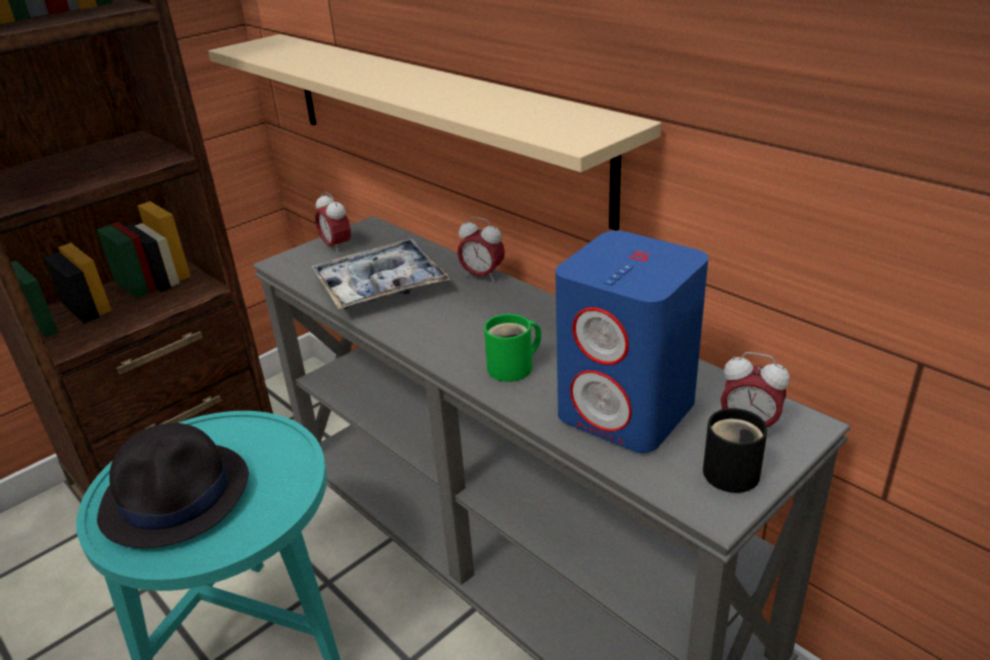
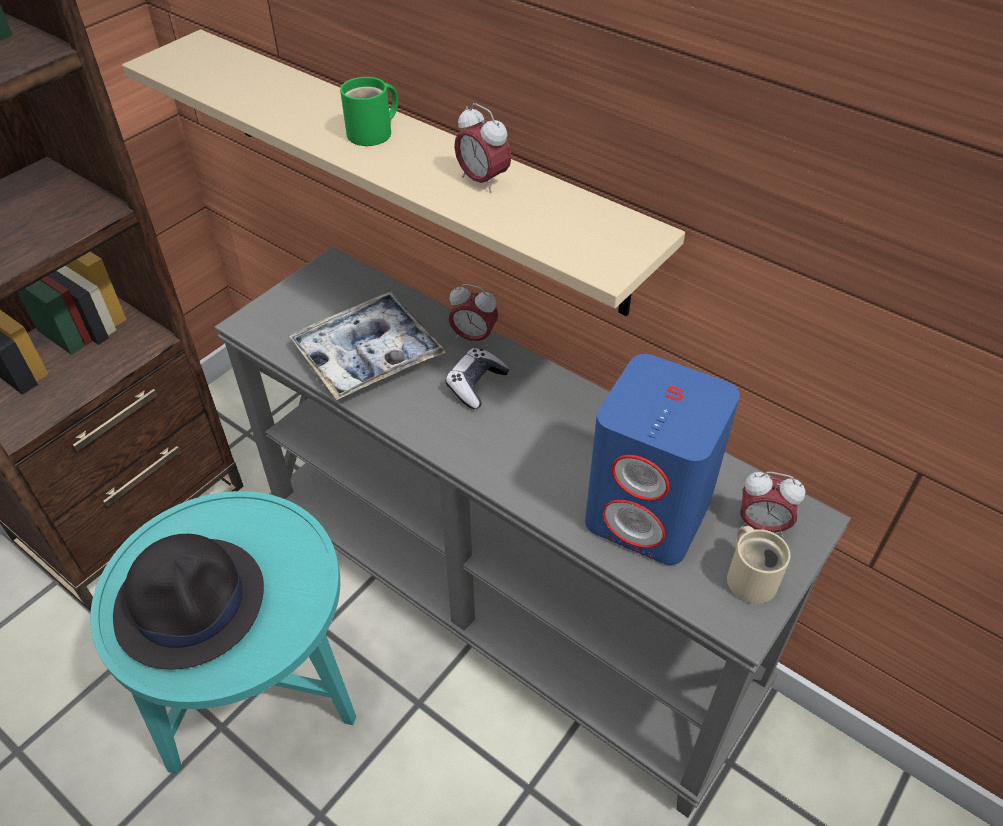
camera: 10 degrees left, 15 degrees up
(336, 247) = (304, 298): alarm clock -> alarm clock (482, 181)
(475, 308) = (476, 385): none -> game controller
(514, 367) = (531, 463): green mug -> green mug (374, 133)
(731, 469) = (751, 577): black mug -> beige mug

